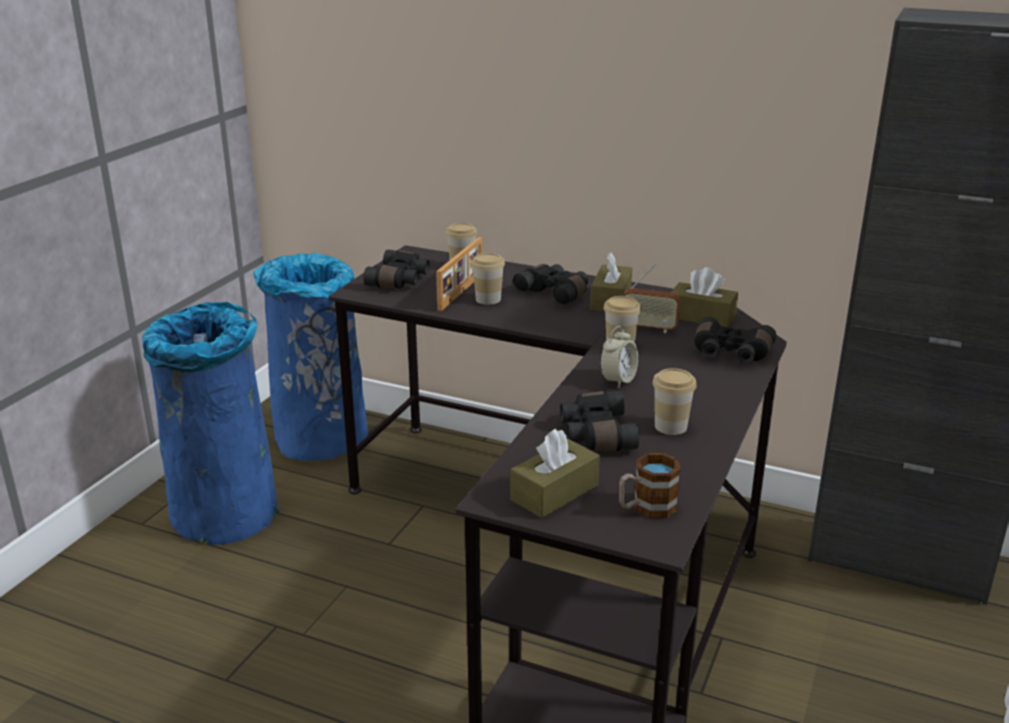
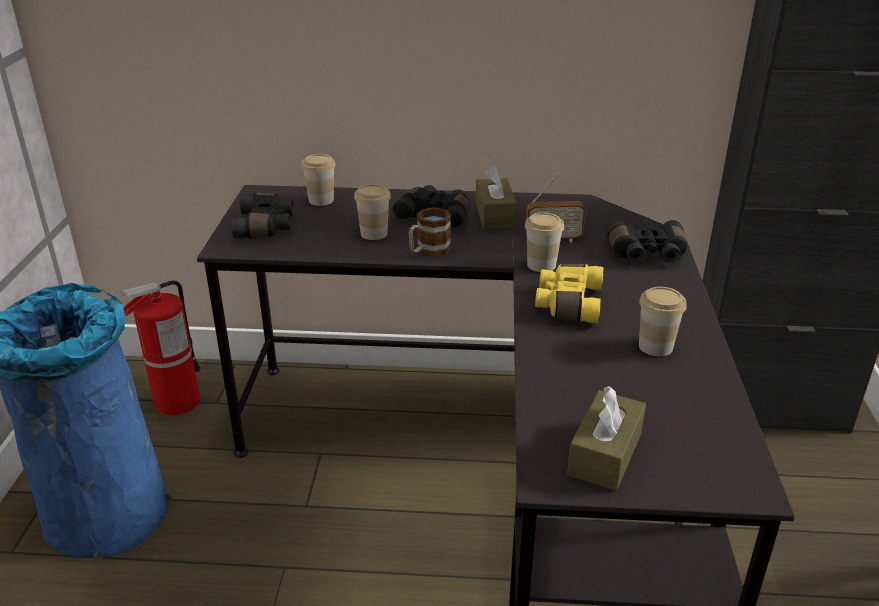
camera: 20 degrees left, 5 degrees up
(321, 439) = (177, 402): blue trash can -> fire extinguisher
(462, 292) = (341, 229): picture frame -> none
(595, 434) = (592, 372): black binoculars -> none
(618, 380) = (567, 303): alarm clock -> yellow binoculars
(646, 508) = (706, 450): mug -> mug (428, 251)
(701, 317) = (591, 219): brown tissue box -> none

